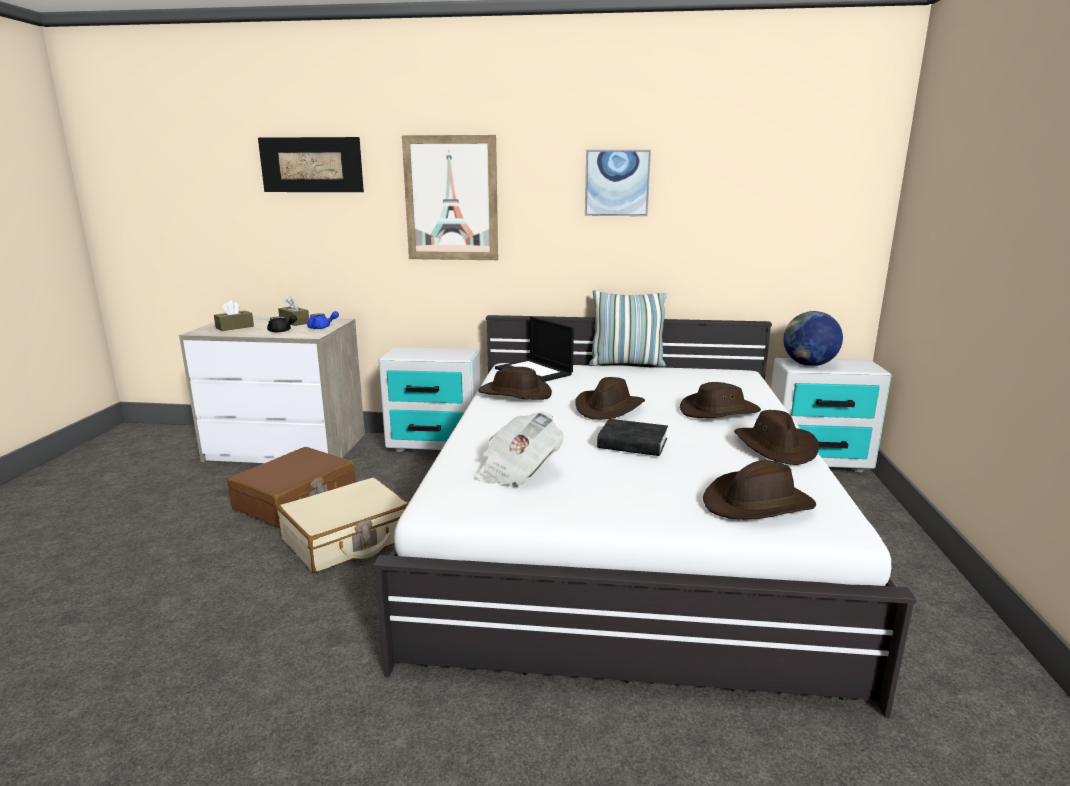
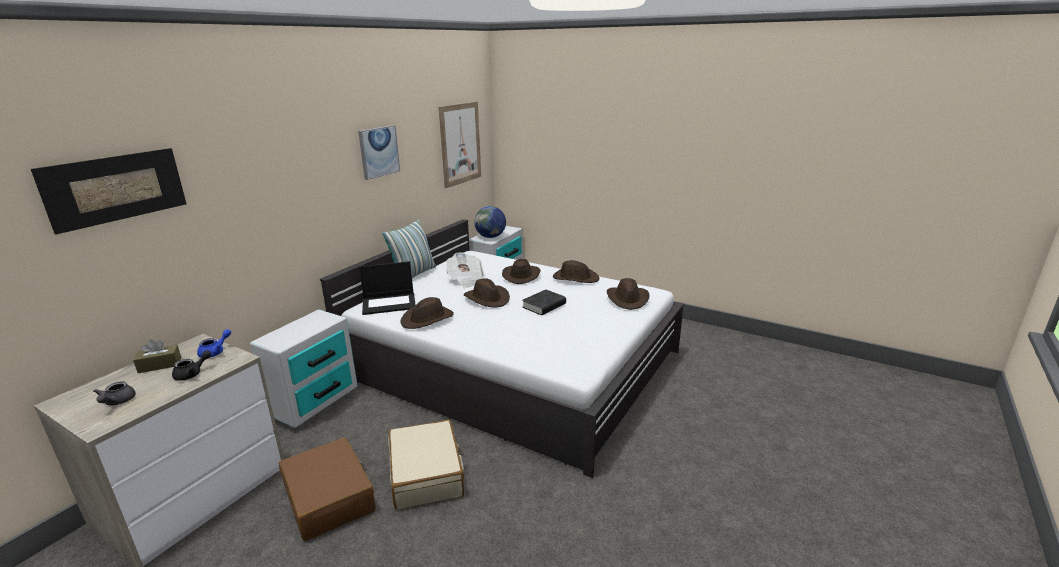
camera: 65 degrees left, 5 degrees up
(235, 327) = (117, 402): brown tissue box -> grey teapot
(451, 199) = (270, 190): picture -> picture (460, 144)
(517, 471) = (555, 341): newspaper -> newspaper (466, 280)

